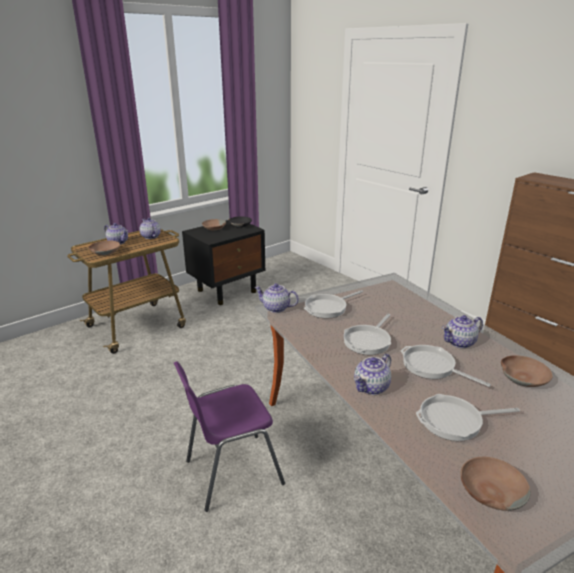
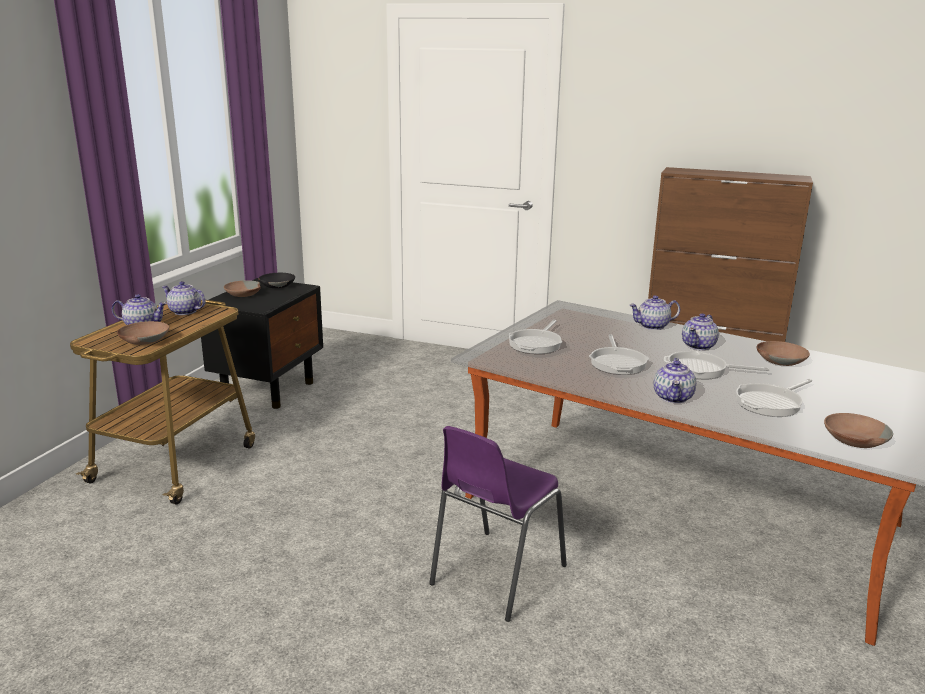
camera: 30 degrees left, 5 degrees down
(276, 308) = (480, 355): teapot -> teapot (652, 326)

